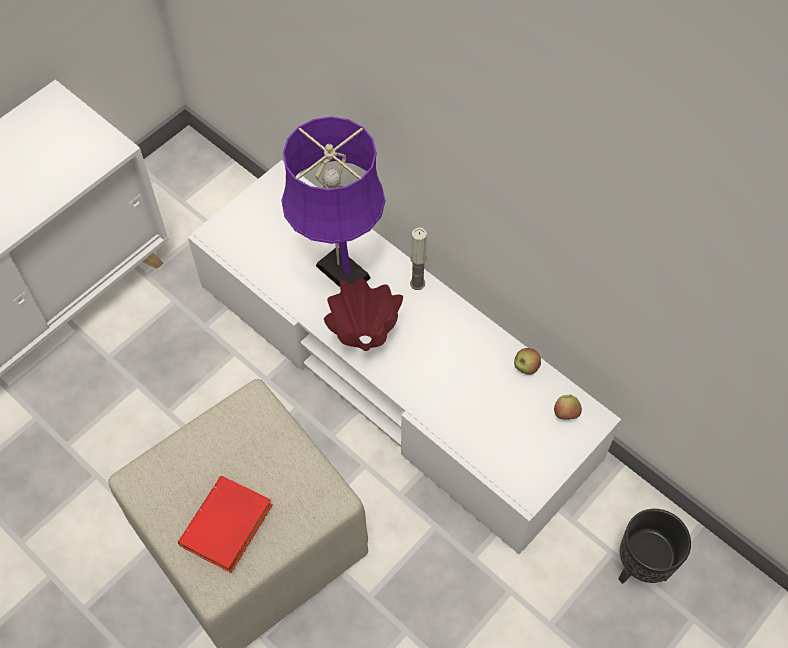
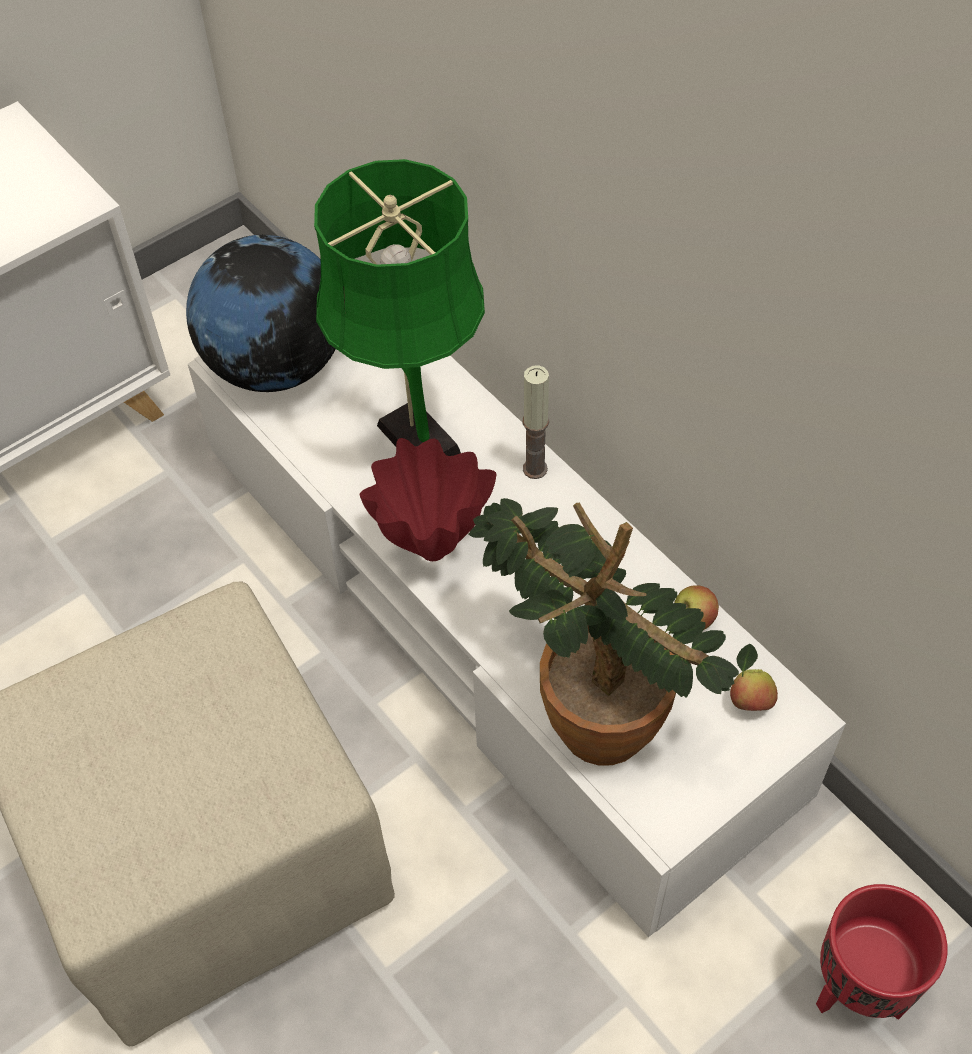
camera: 10 degrees right, 5 degrees down
(228, 530) = (135, 817): red book -> none
(244, 232) = (276, 365): none -> globe
(339, 268) = (413, 433): purple table lamp -> green table lamp
(474, 427) = (591, 706): none -> potted plant
(642, 567) = (859, 990): black planter -> red planter

